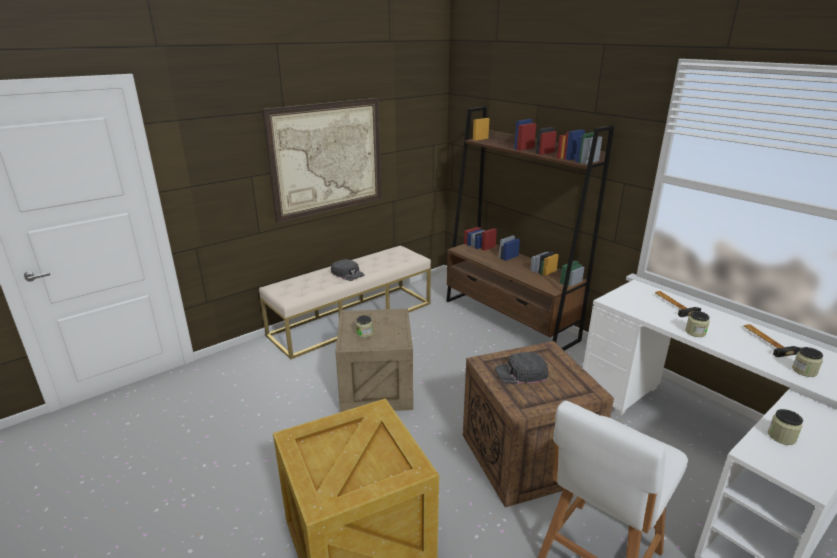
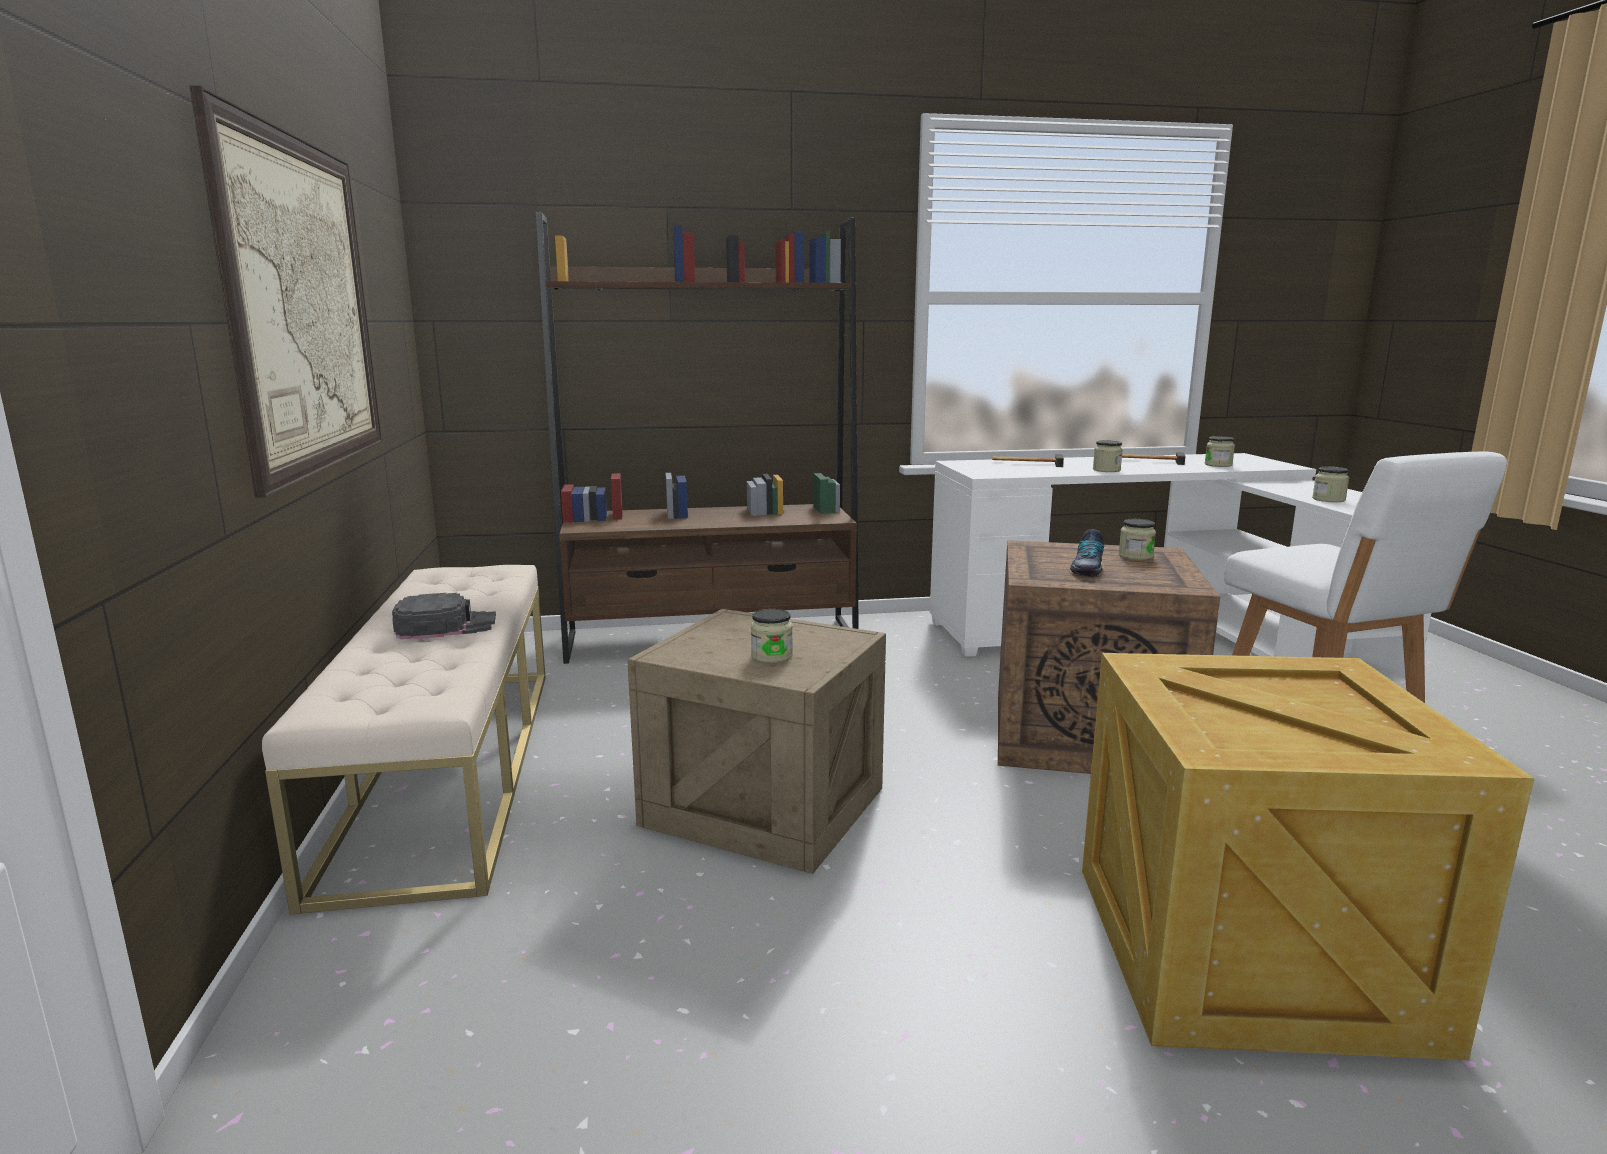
camera: 60 degrees left, 10 degrees down
(521, 373) = (1086, 568): black cap -> shoe
(569, 384) = (1135, 556): none -> jar

